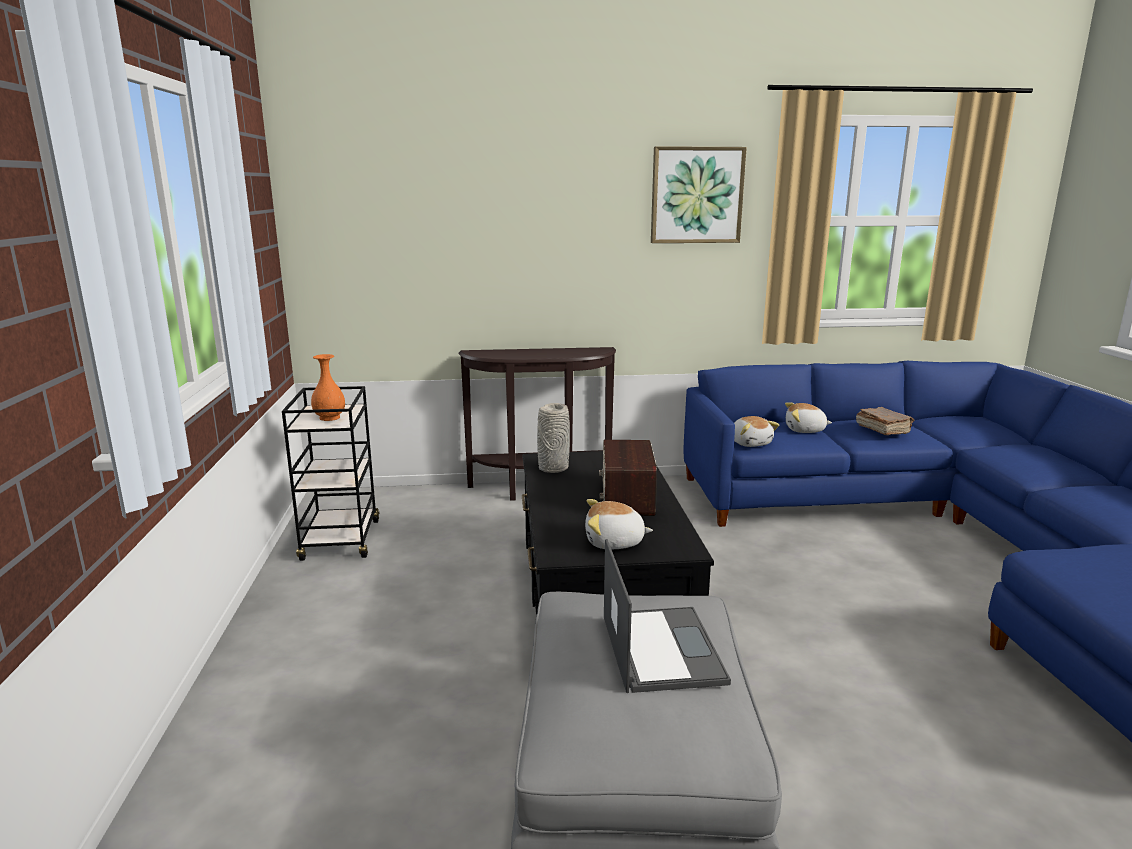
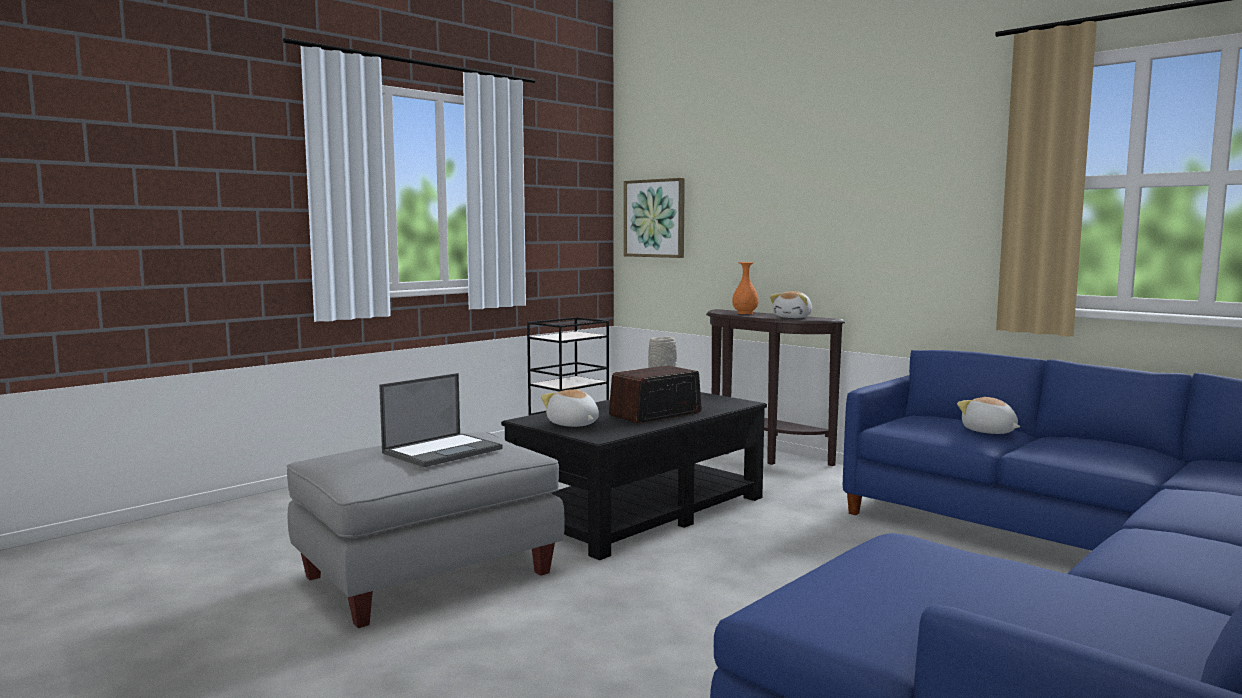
camera: 50 degrees right, 10 degrees down
(330, 418) = (565, 336): orange vase -> orange vase (745, 313)
(696, 195) = (932, 159): picture -> picture (655, 218)
(750, 443) = (896, 426): plush toy -> plush toy (793, 317)
(882, 429) = (1083, 447): brown book -> none

